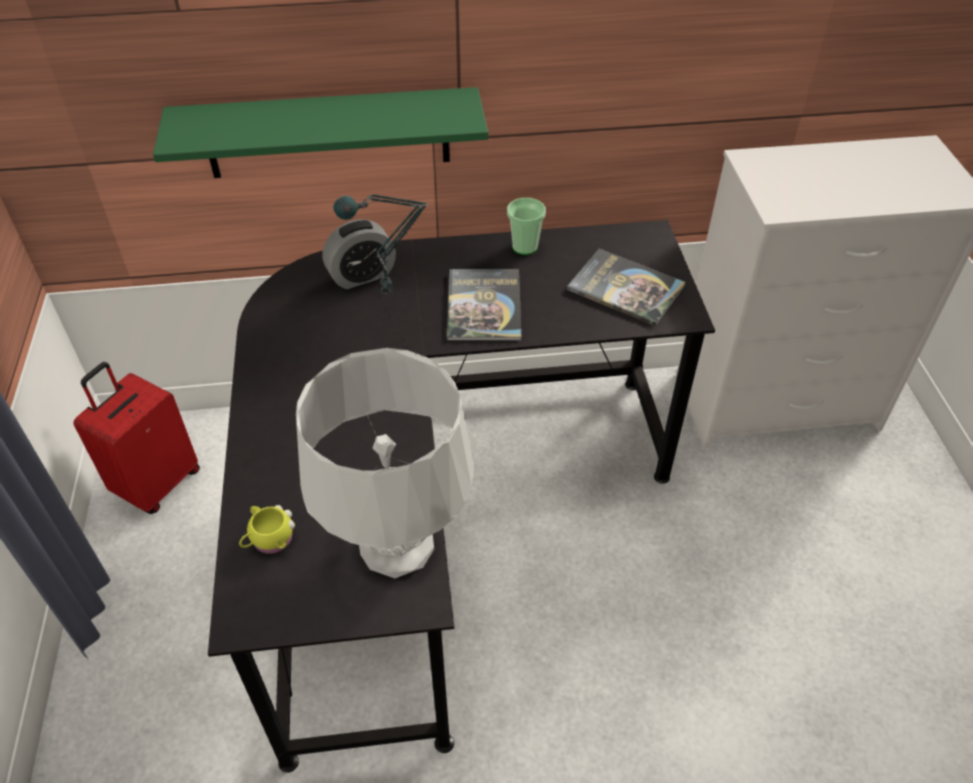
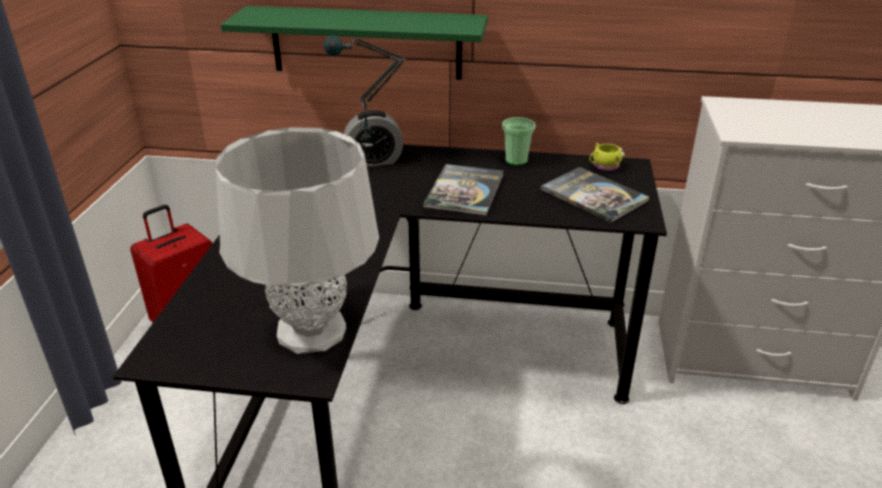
camera: 15 degrees right, 15 degrees down
(269, 540) = (208, 309): yellow mug -> yellow mug (604, 166)

